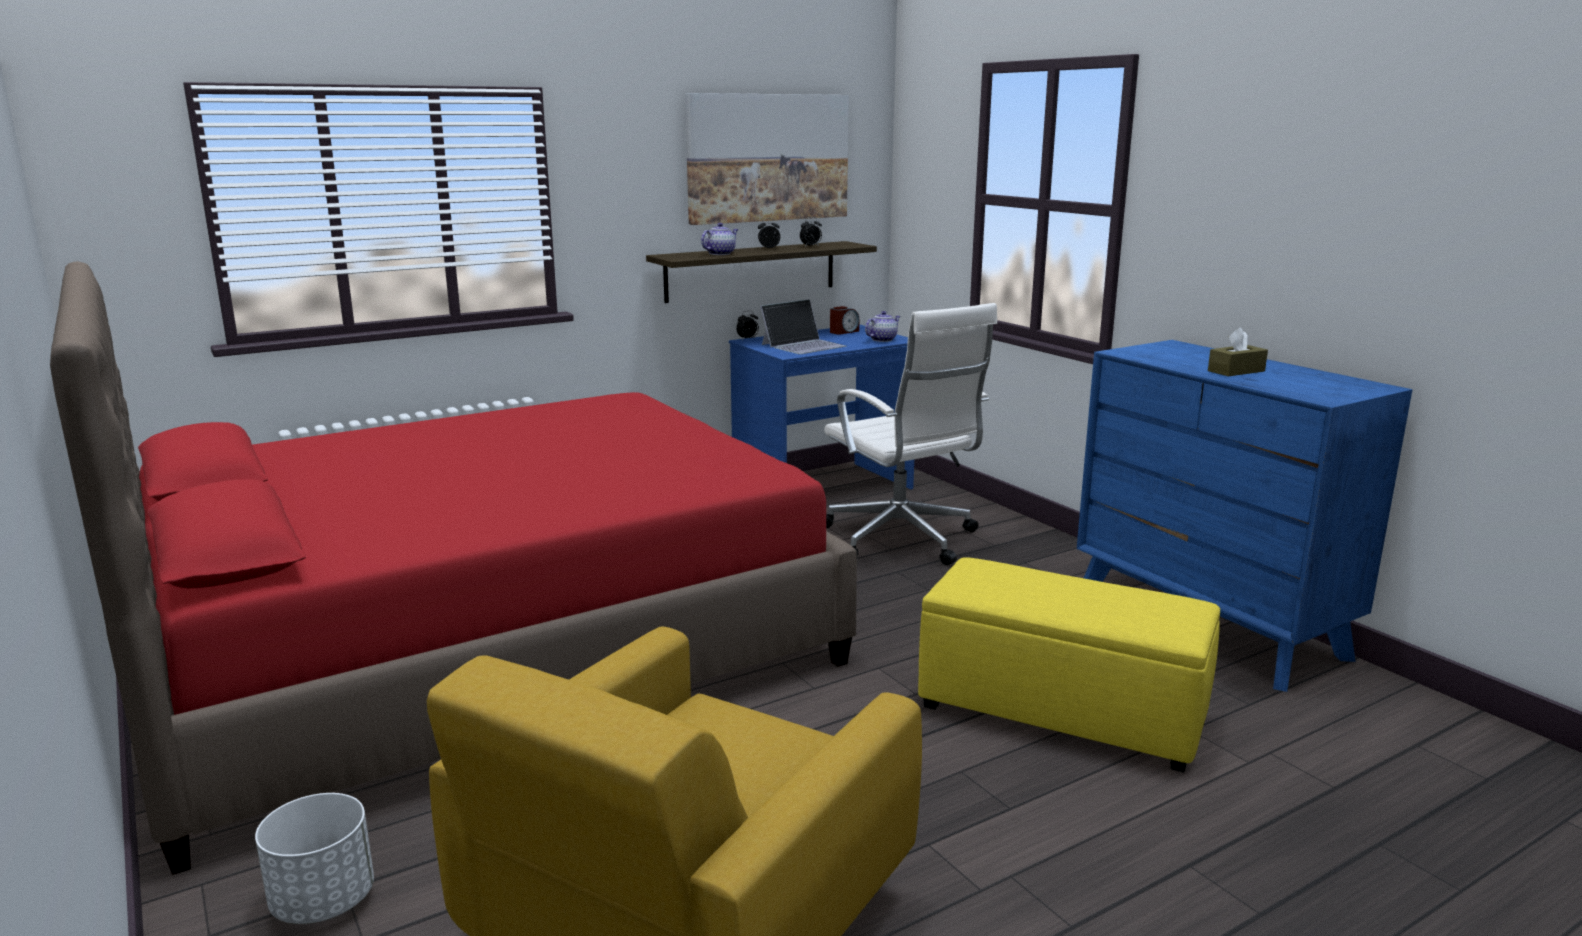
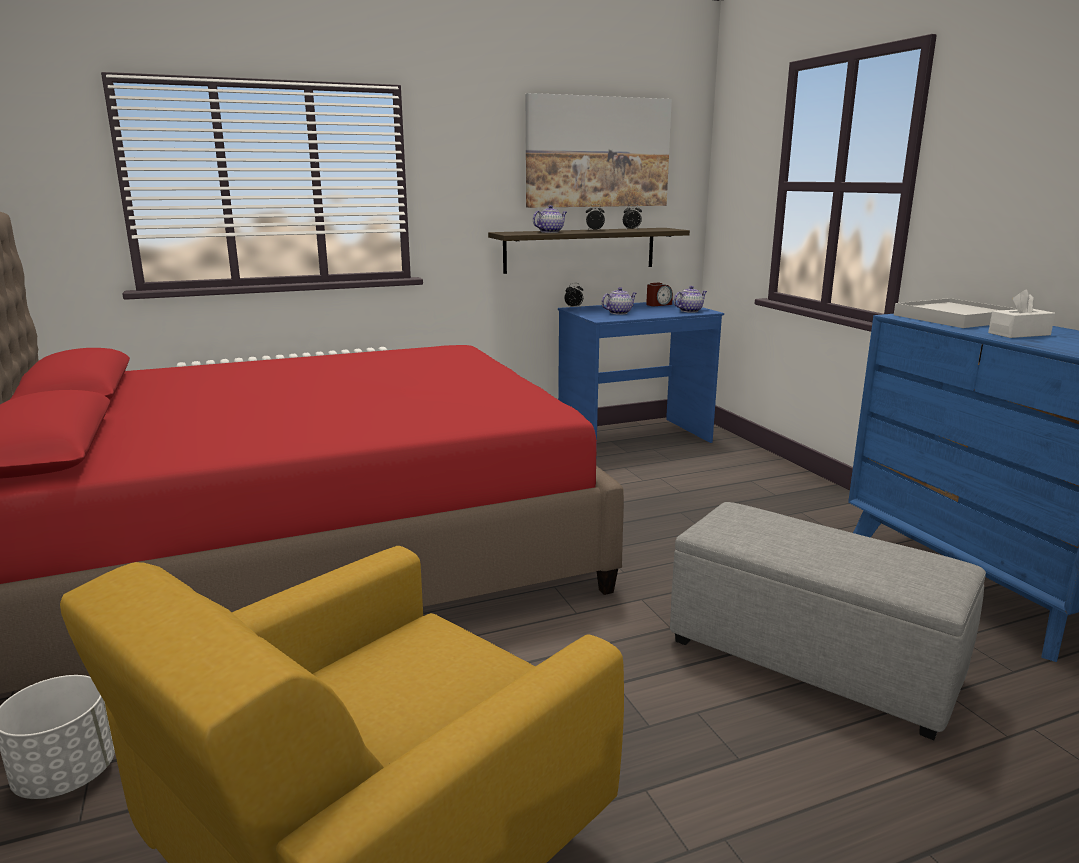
camera: 10 degrees right, 0 degrees up
(803, 345) = (619, 313): laptop -> teapot
(901, 540) = (691, 485): white office chair -> none
(1062, 712) = (813, 661): yellow ottoman -> grey ottoman
(1173, 353) = (954, 318): none -> white tray
(1236, 371) = (1019, 334): brown tissue box -> white tissue box

